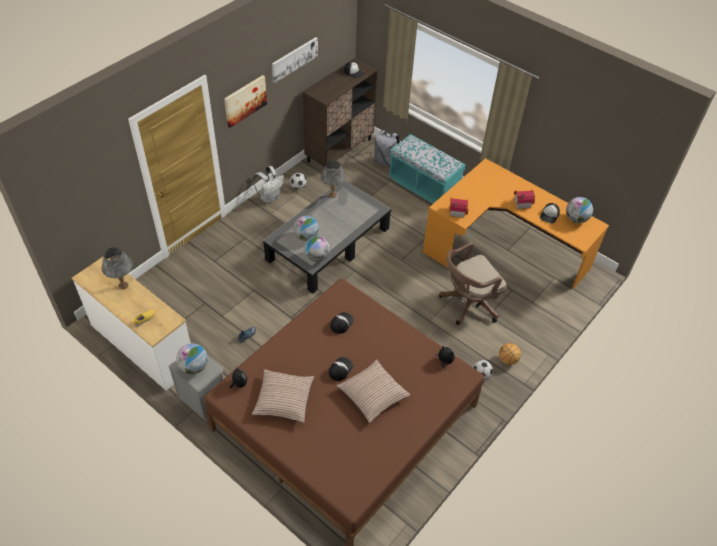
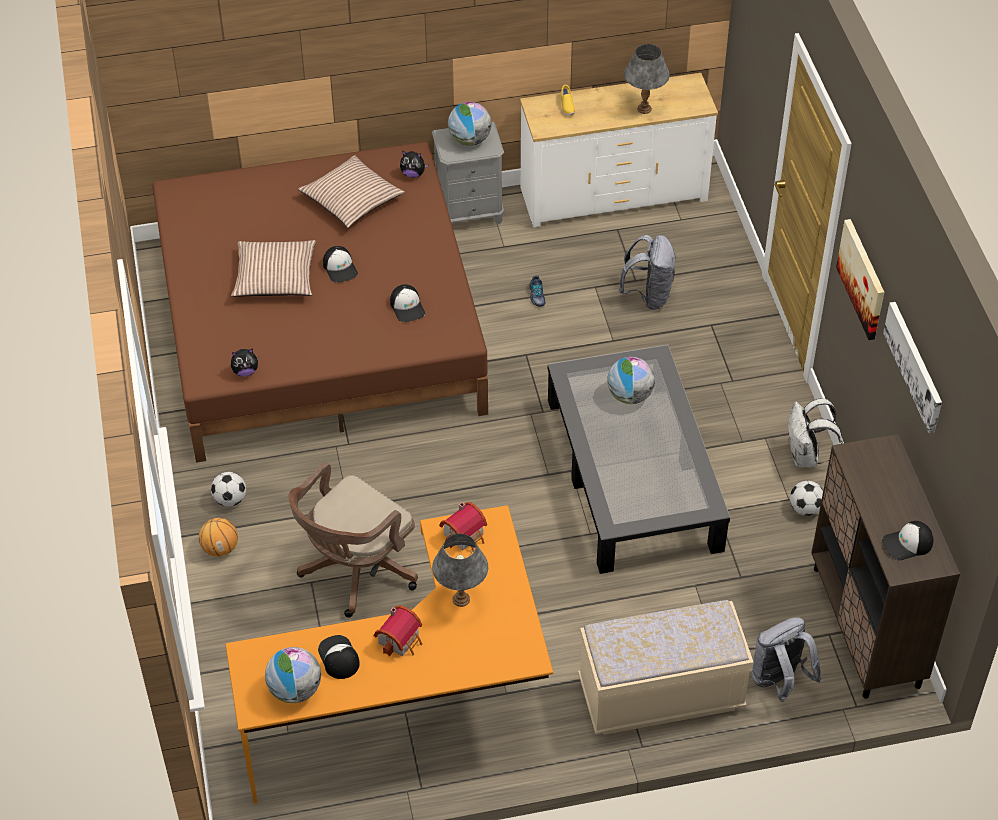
camera: 130 degrees right, 0 degrees up
(212, 292) = (648, 295): none -> grey backpack
(317, 257) = (575, 385): globe -> none
(332, 195) = (699, 480): grey table lamp -> grey table lamp (461, 599)
(423, 186) = (661, 695): turquoise bench -> beige bench
(467, 304) = (355, 571): brown office chair -> brown office chair turned 150 degrees counterclockwise

